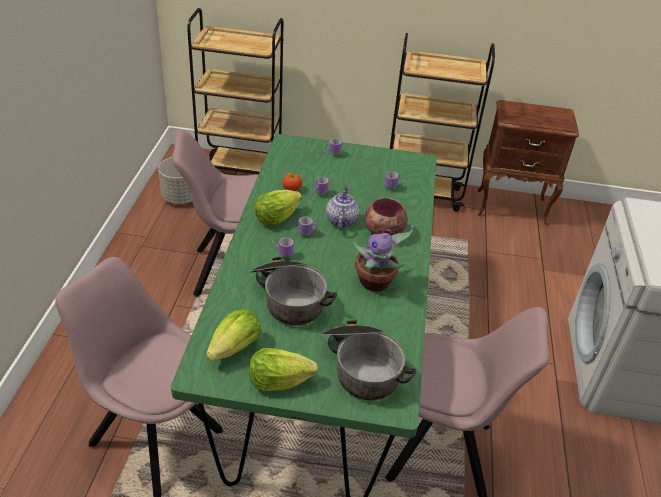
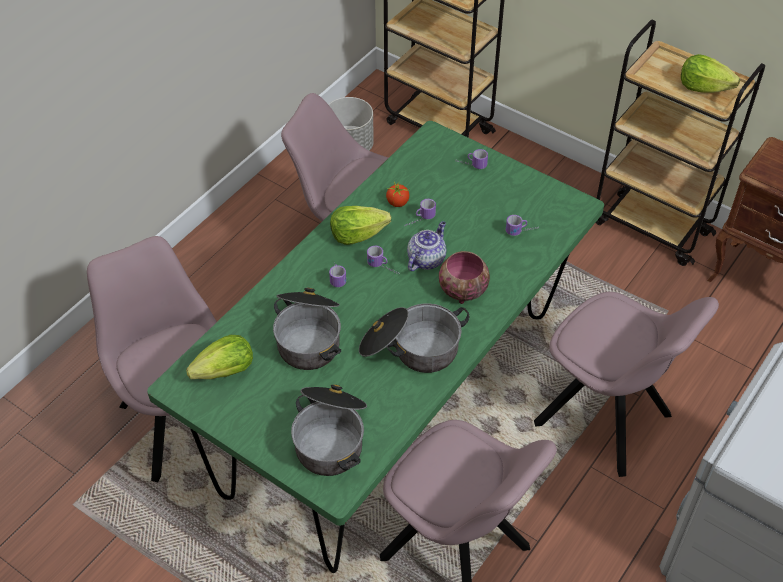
camera: 30 degrees right, 10 degrees up
(278, 381) = (244, 420): lettuce -> lettuce (703, 87)
(376, 283) = (411, 349): potted plant -> cooking pot
(476, 320) = (604, 419): none -> pink chair

